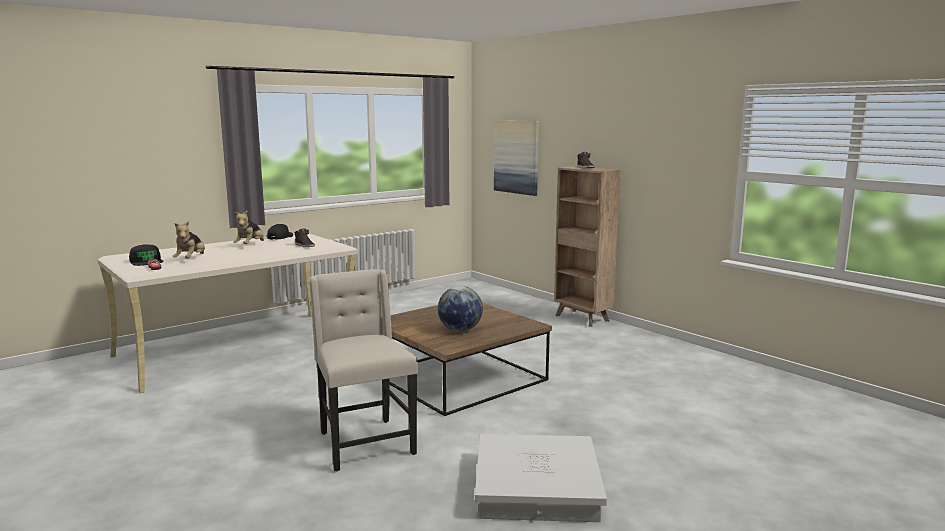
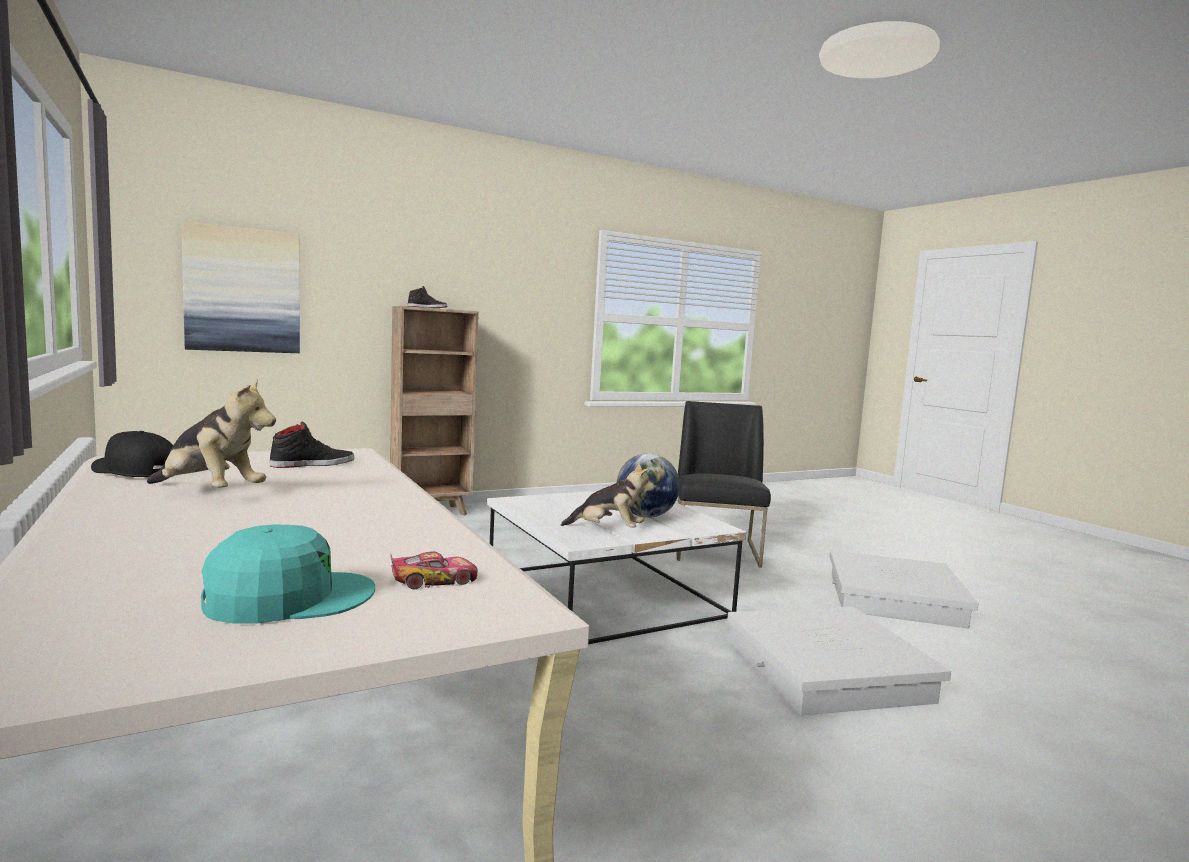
camera: 80 degrees left, 5 degrees down
(146, 261) = (287, 597): black cap -> turquoise cap
(191, 259) = (344, 543): plush toy -> plush toy (607, 530)
(364, 443) = (826, 671): beige chair -> white storage box
(461, 377) = (606, 593): brown coffee table -> white coffee table
(603, 409) = (716, 550): none -> black chair

